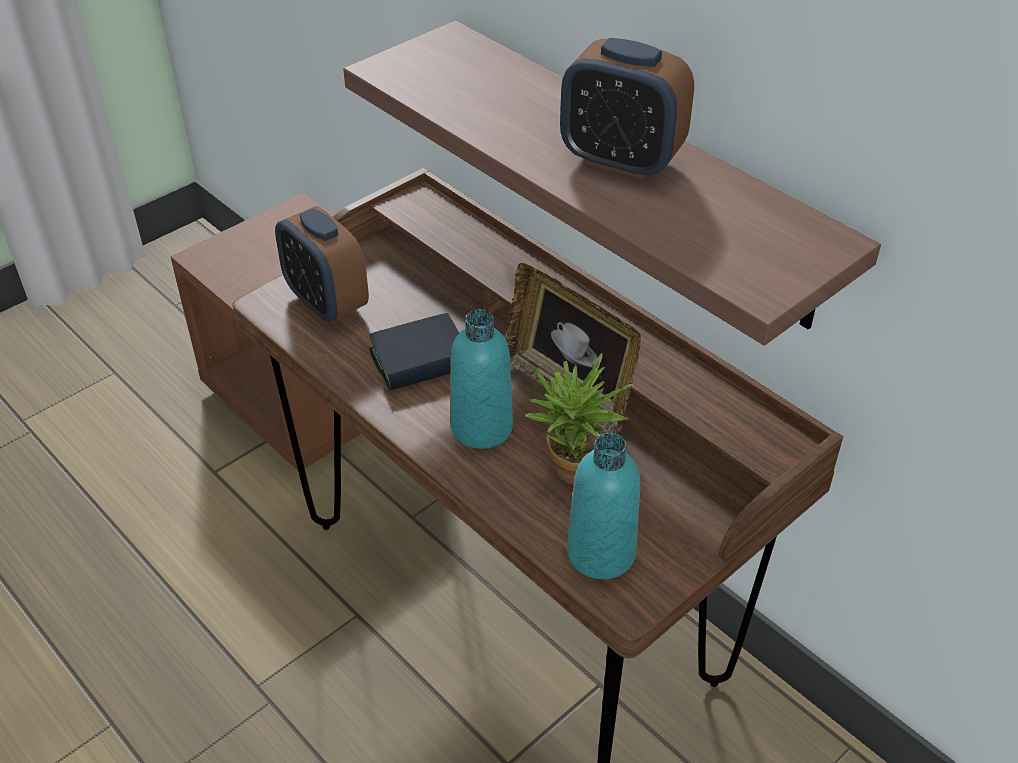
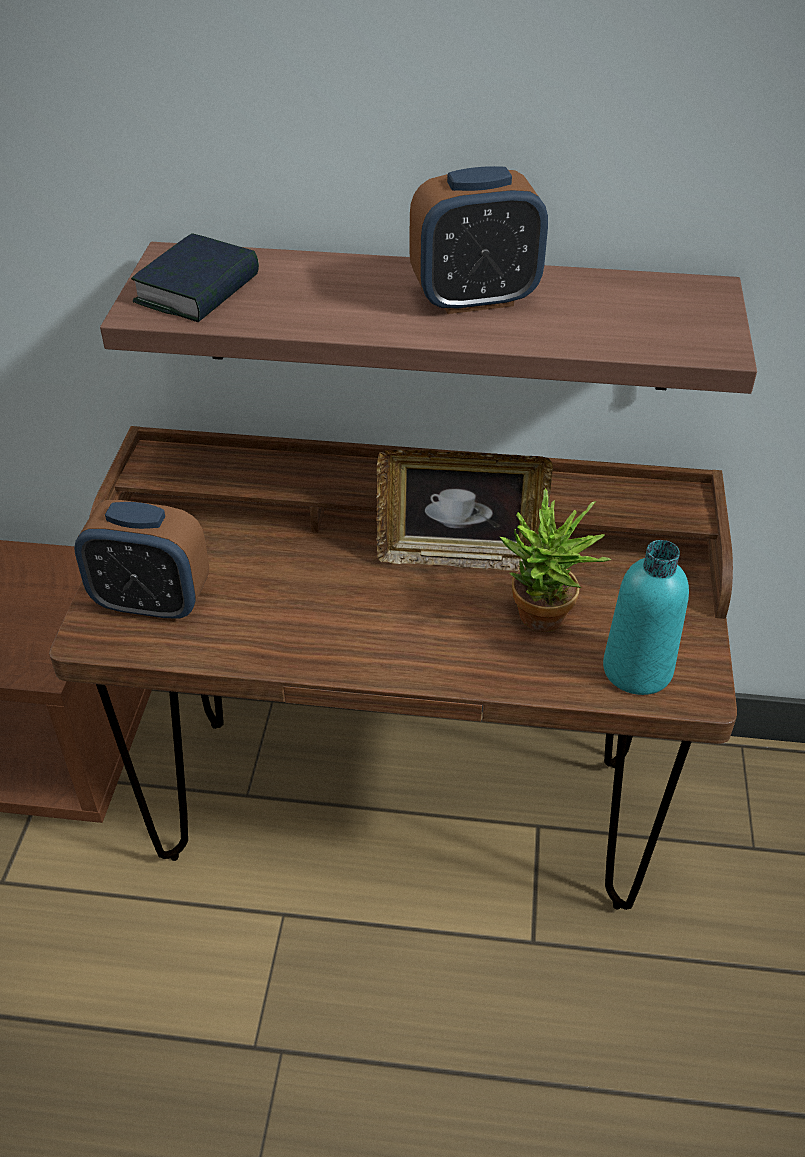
camera: 40 degrees left, 0 degrees up
(420, 360) = (306, 604): book -> book (198, 289)
(481, 427) = (427, 629): turquoise bottle -> none

